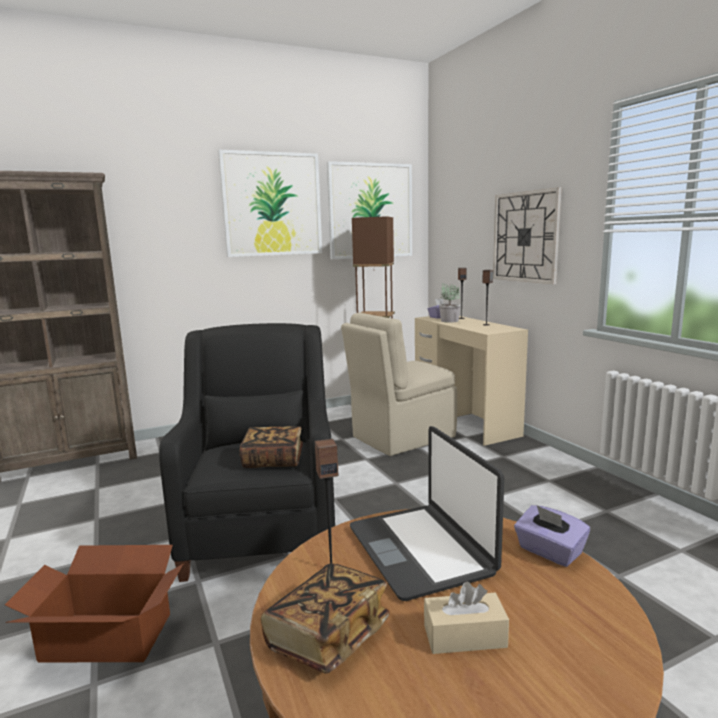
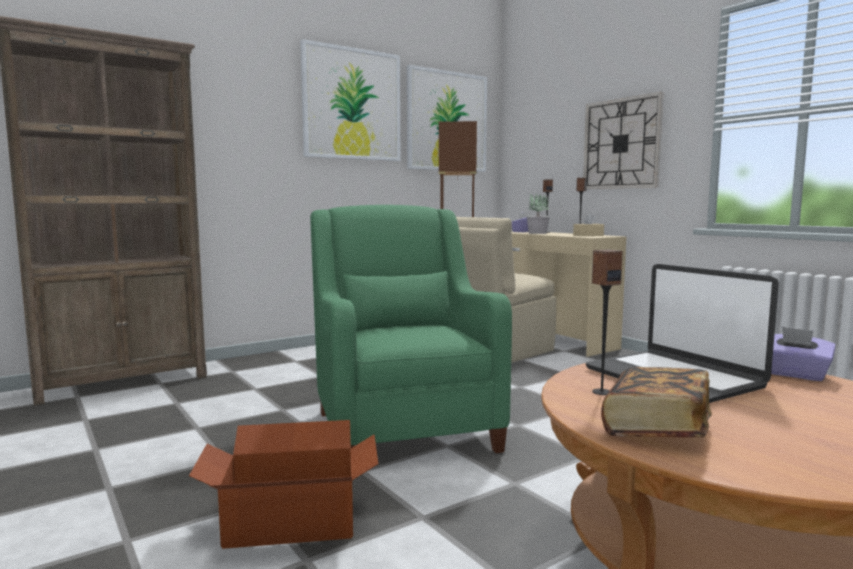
camera: 10 degrees left, 5 degrees down
(263, 528) = (402, 426): black armchair -> green armchair
(273, 460) = (441, 334): book -> none
(464, 636) = (785, 421): beige tissue box -> beige tissue box (588, 235)

